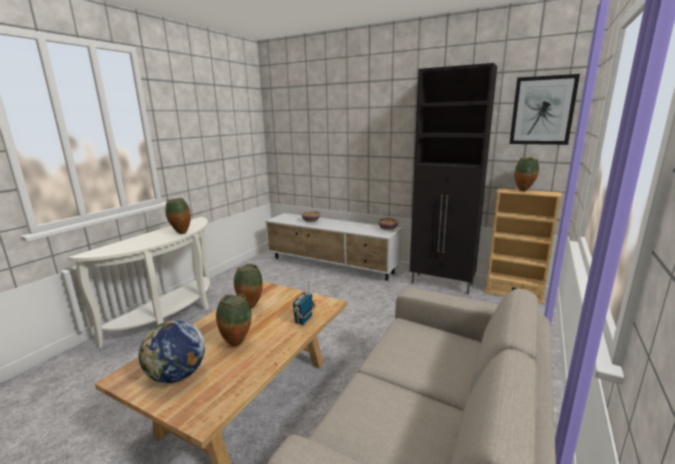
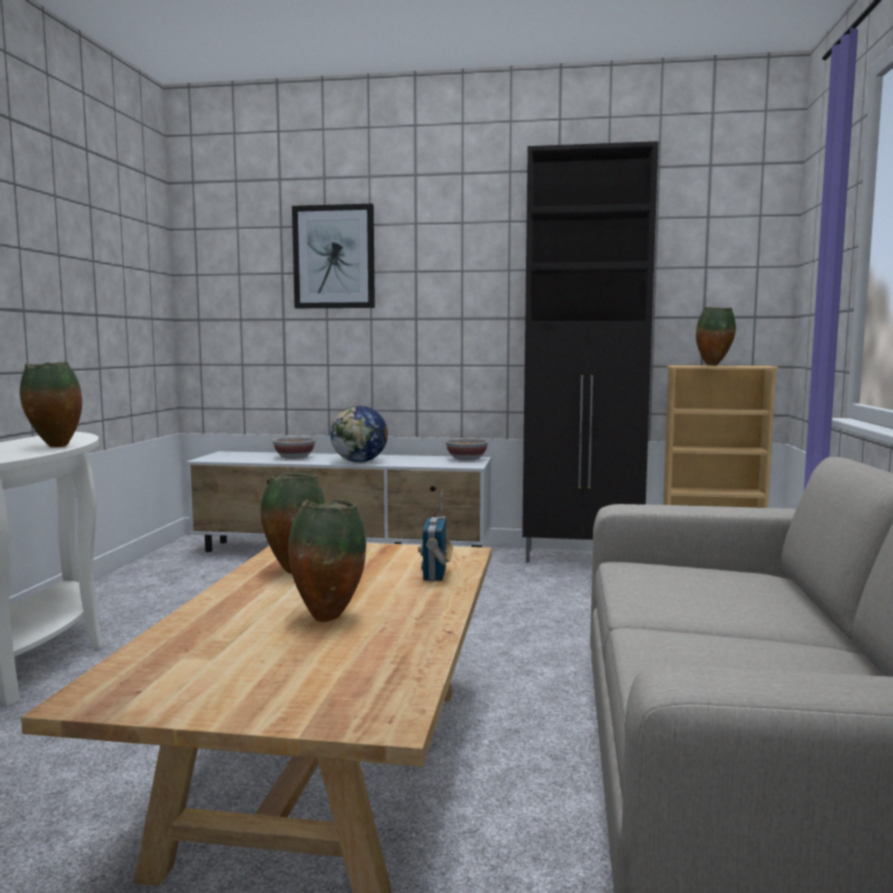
camera: 20 degrees left, 10 degrees down
(177, 376) = (241, 675): globe -> globe (359, 462)
(542, 111) = (727, 231): picture -> picture (334, 257)

